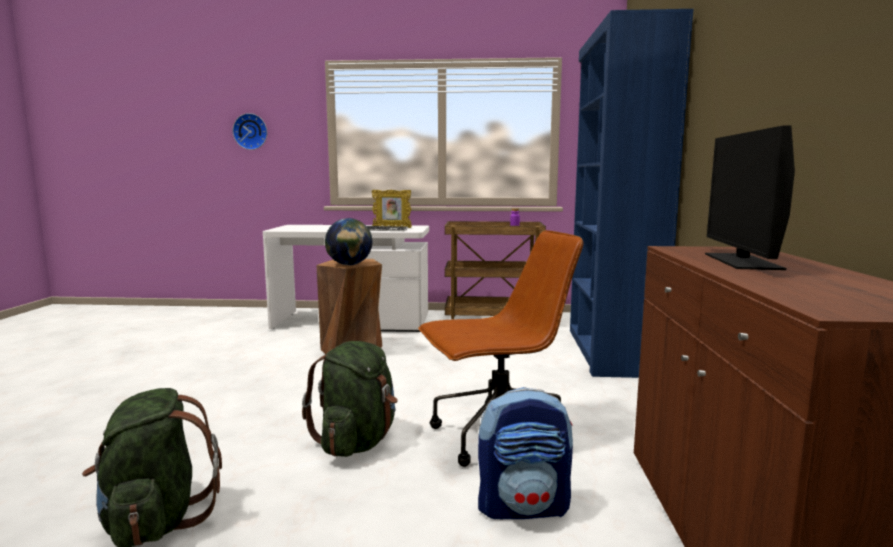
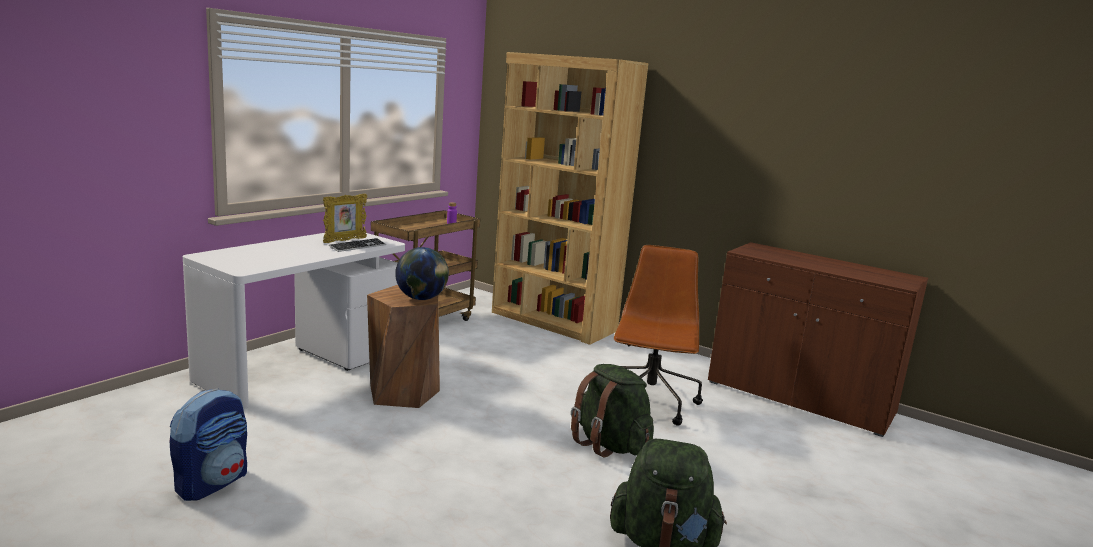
camera: 60 degrees left, 5 degrees up
(251, 131) = (88, 110): wall clock -> none
(524, 506) = (734, 426): backpack -> backpack (212, 482)
(609, 351) = (553, 322): blue bookcase -> brown bookcase
(742, 261) = (796, 259): monitor -> none

